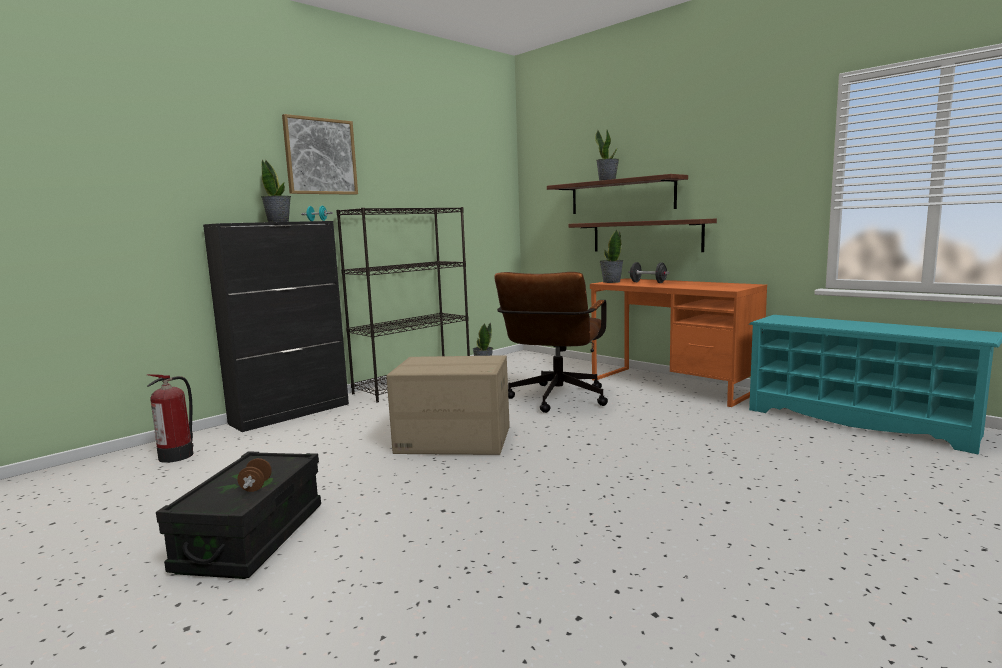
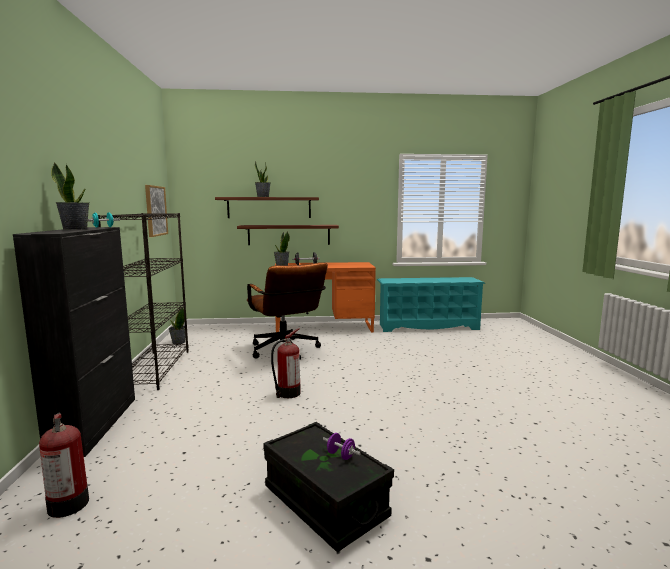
camera: 50 degrees left, 0 degrees up
(256, 486) = (340, 455): brown dumbbell -> purple dumbbell
(320, 156) = (80, 161): picture -> picture (155, 211)
(453, 440) = (287, 393): cardboard box -> fire extinguisher

